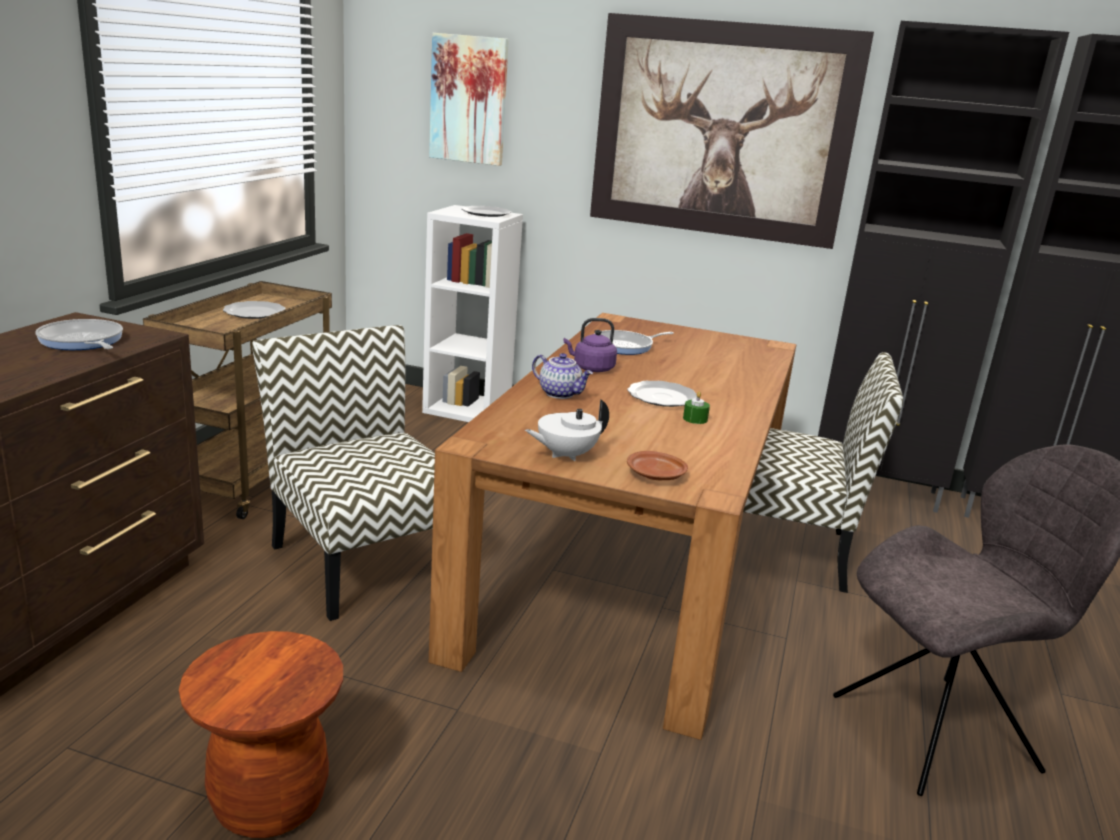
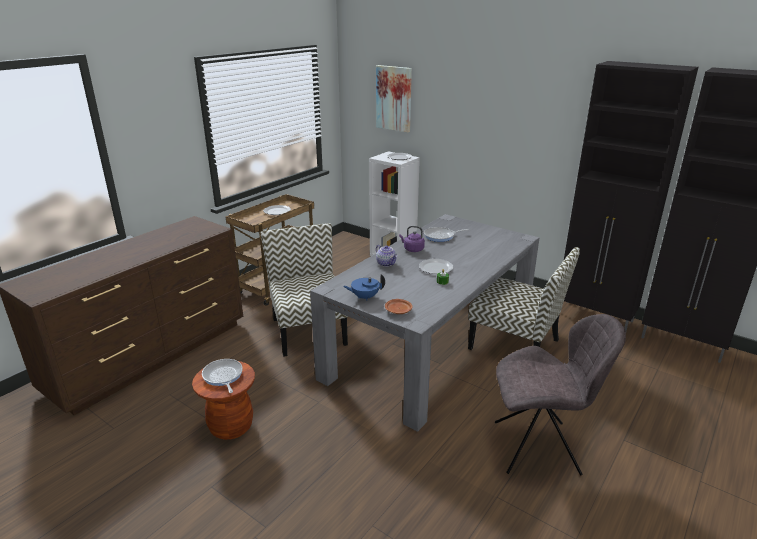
camera: 20 degrees right, 5 degrees up
(82, 341) = (189, 232): frying pan -> frying pan (223, 376)
(565, 455) = (365, 297): white teapot -> blue teapot
(630, 564) = (431, 345): brown dining table -> grey dining table
(722, 131) = (516, 117): picture -> none

